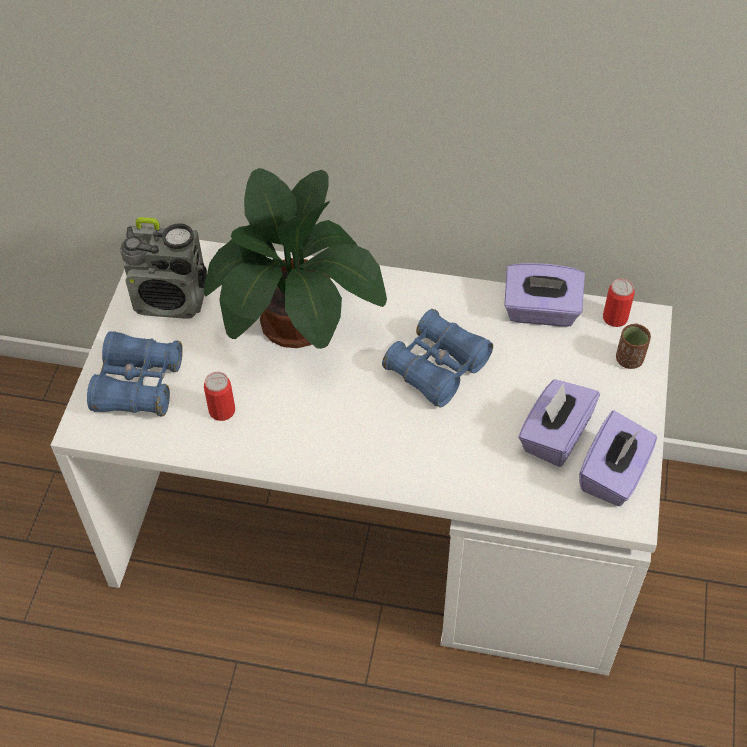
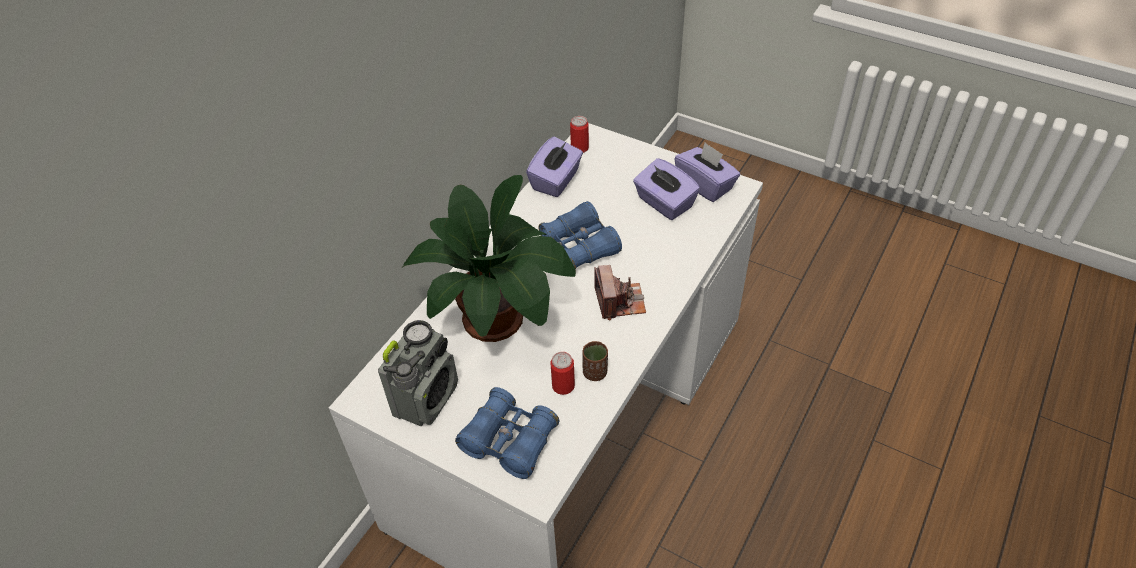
camera: 70 degrees left, 5 degrees down
(363, 431) = (619, 301): none -> camera
(629, 359) = (617, 152): brown cup -> brown cup (595, 372)

